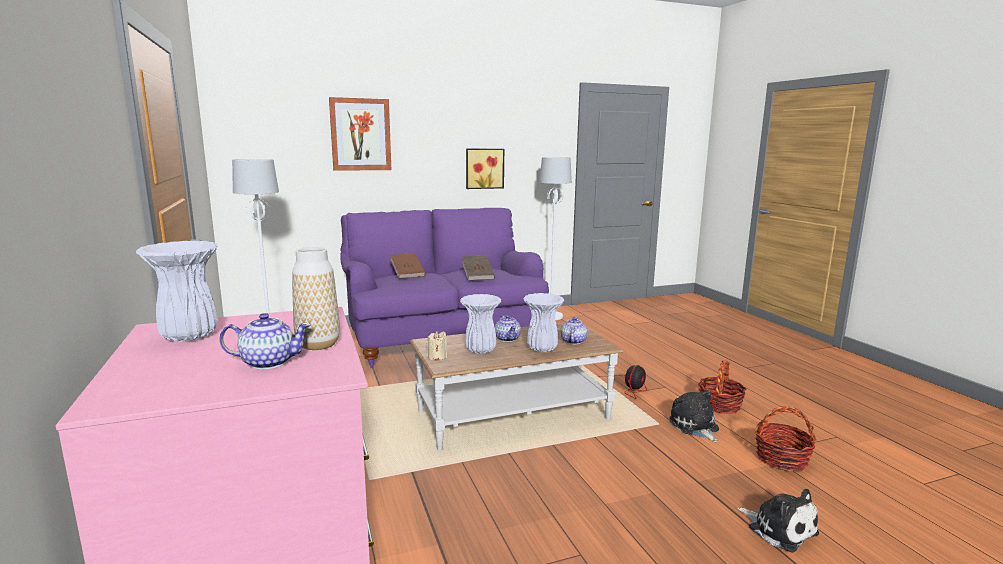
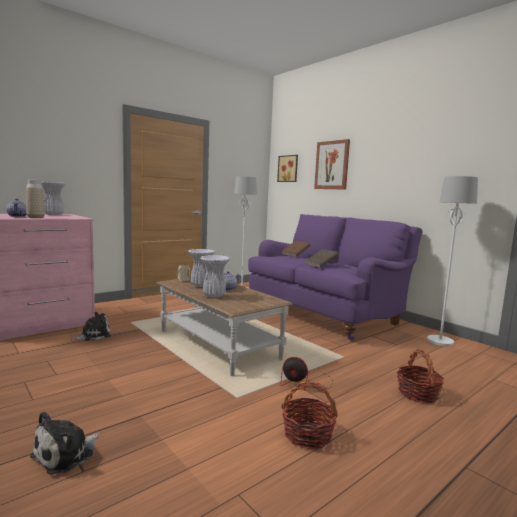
camera: 70 degrees right, 5 degrees down
(484, 168) = (413, 190): picture -> picture (288, 168)
(573, 341) = (237, 302): teapot -> none
(694, 426) = (243, 417): plush toy -> plush toy (93, 335)
(781, 459) = (194, 471): basket -> basket (418, 394)

